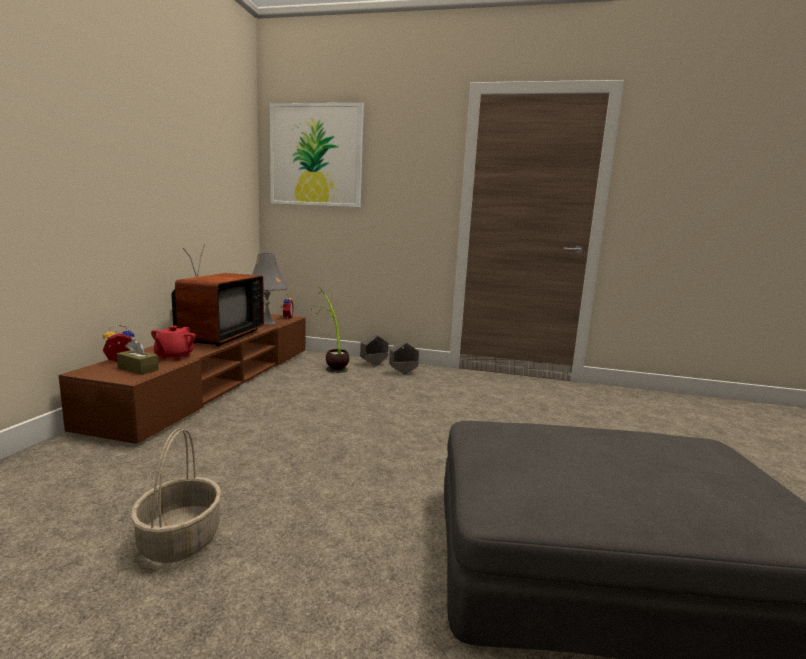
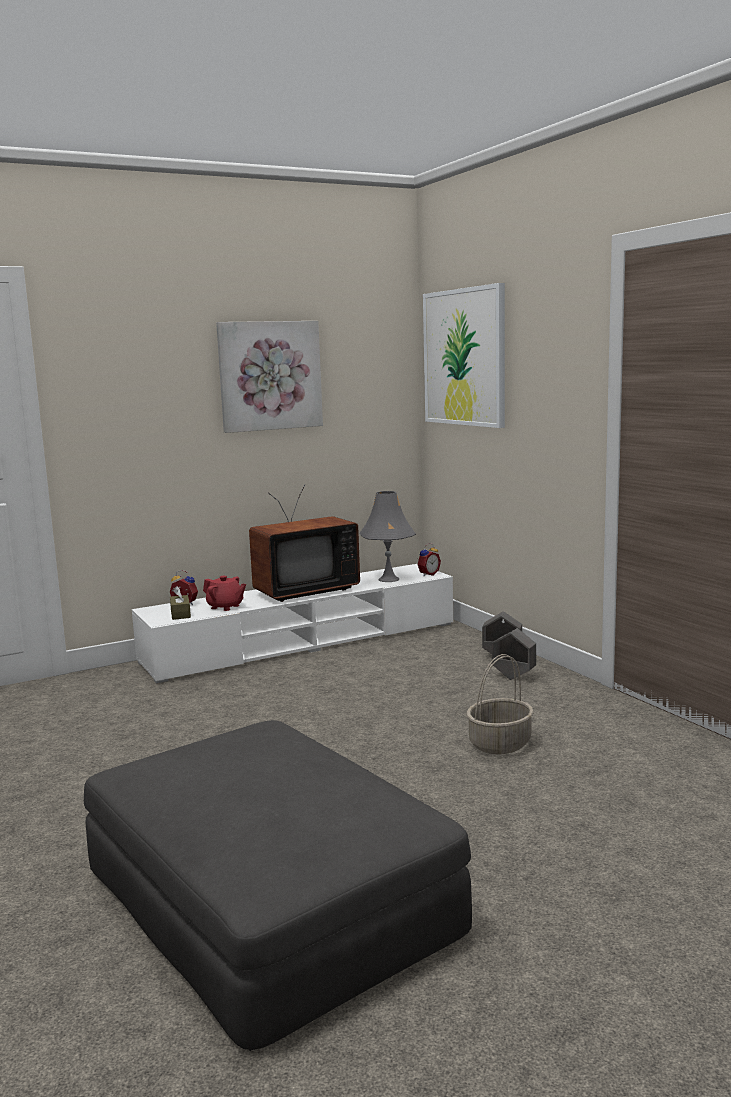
camera: 50 degrees right, 0 degrees up
(173, 138) = (269, 375): none -> picture
(174, 357) = (225, 607): red teapot -> red teapot turned 120 degrees counterclockwise
(179, 540) = (81, 751): basket -> basket (499, 743)
(218, 382) = (303, 642): brown tv stand -> white tv stand
(331, 365) = (448, 648): potted plant -> none

